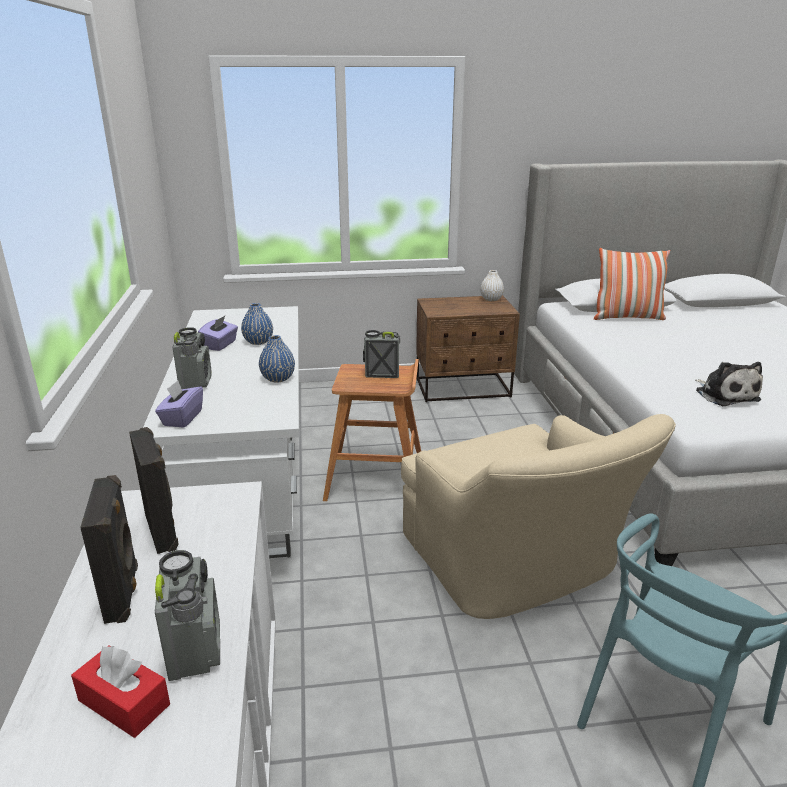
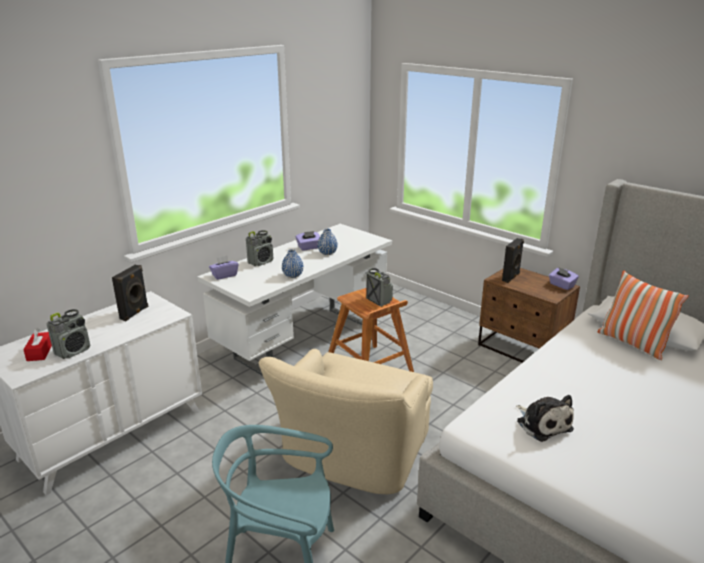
camera: 50 degrees right, 0 degrees up
(124, 593) = (92, 325): black speaker -> black speaker (511, 277)
(491, 299) = (561, 285): white vase -> purple tissue box
(725, 395) = (542, 424): plush toy -> plush toy turned 60 degrees counterclockwise

